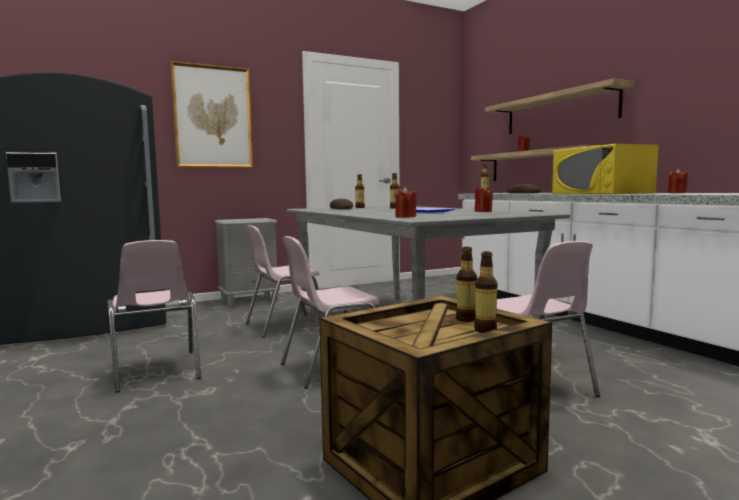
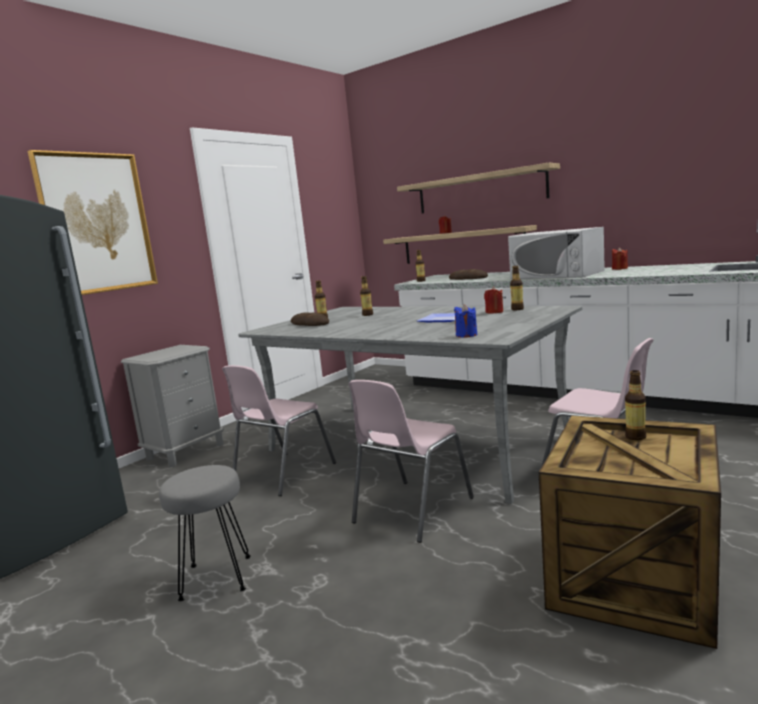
camera: 25 degrees left, 5 degrees up
(156, 371) = (216, 578): pink chair -> grey stool
(405, 217) = (466, 335): red candle -> blue candle
(485, 330) = (675, 445): bottle -> bottle (517, 309)
(601, 193) = (557, 275): yellow microwave -> white microwave

